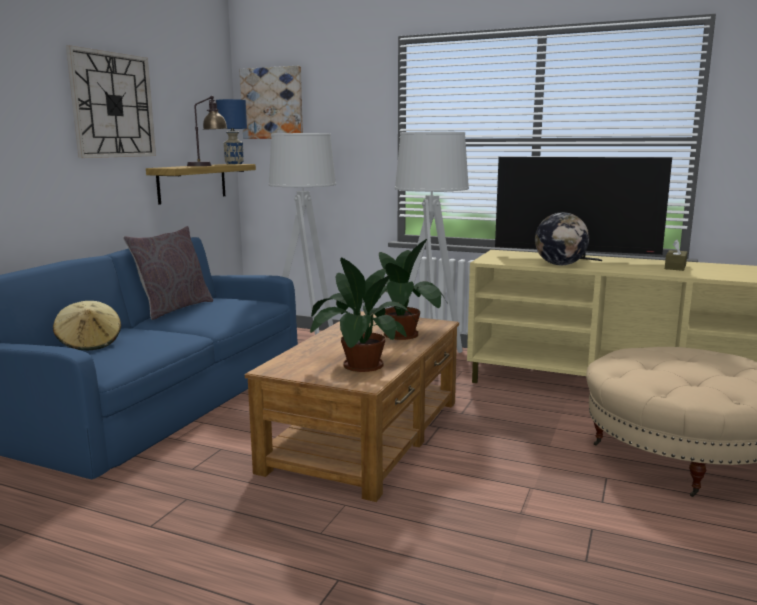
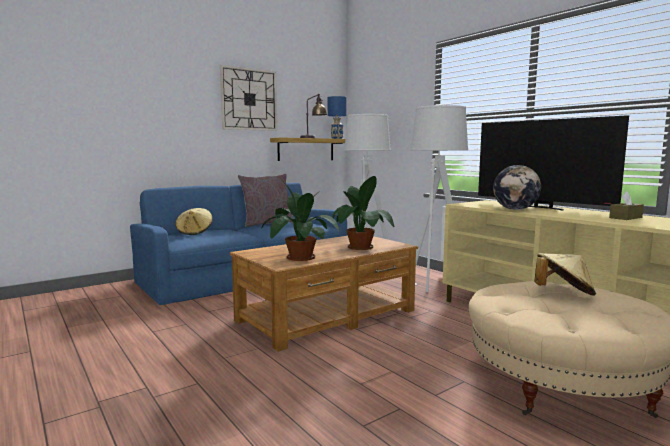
camera: 30 degrees right, 5 degrees down
(272, 103) = (364, 98): picture -> none
(676, 360) = (563, 293): none -> beige hat

